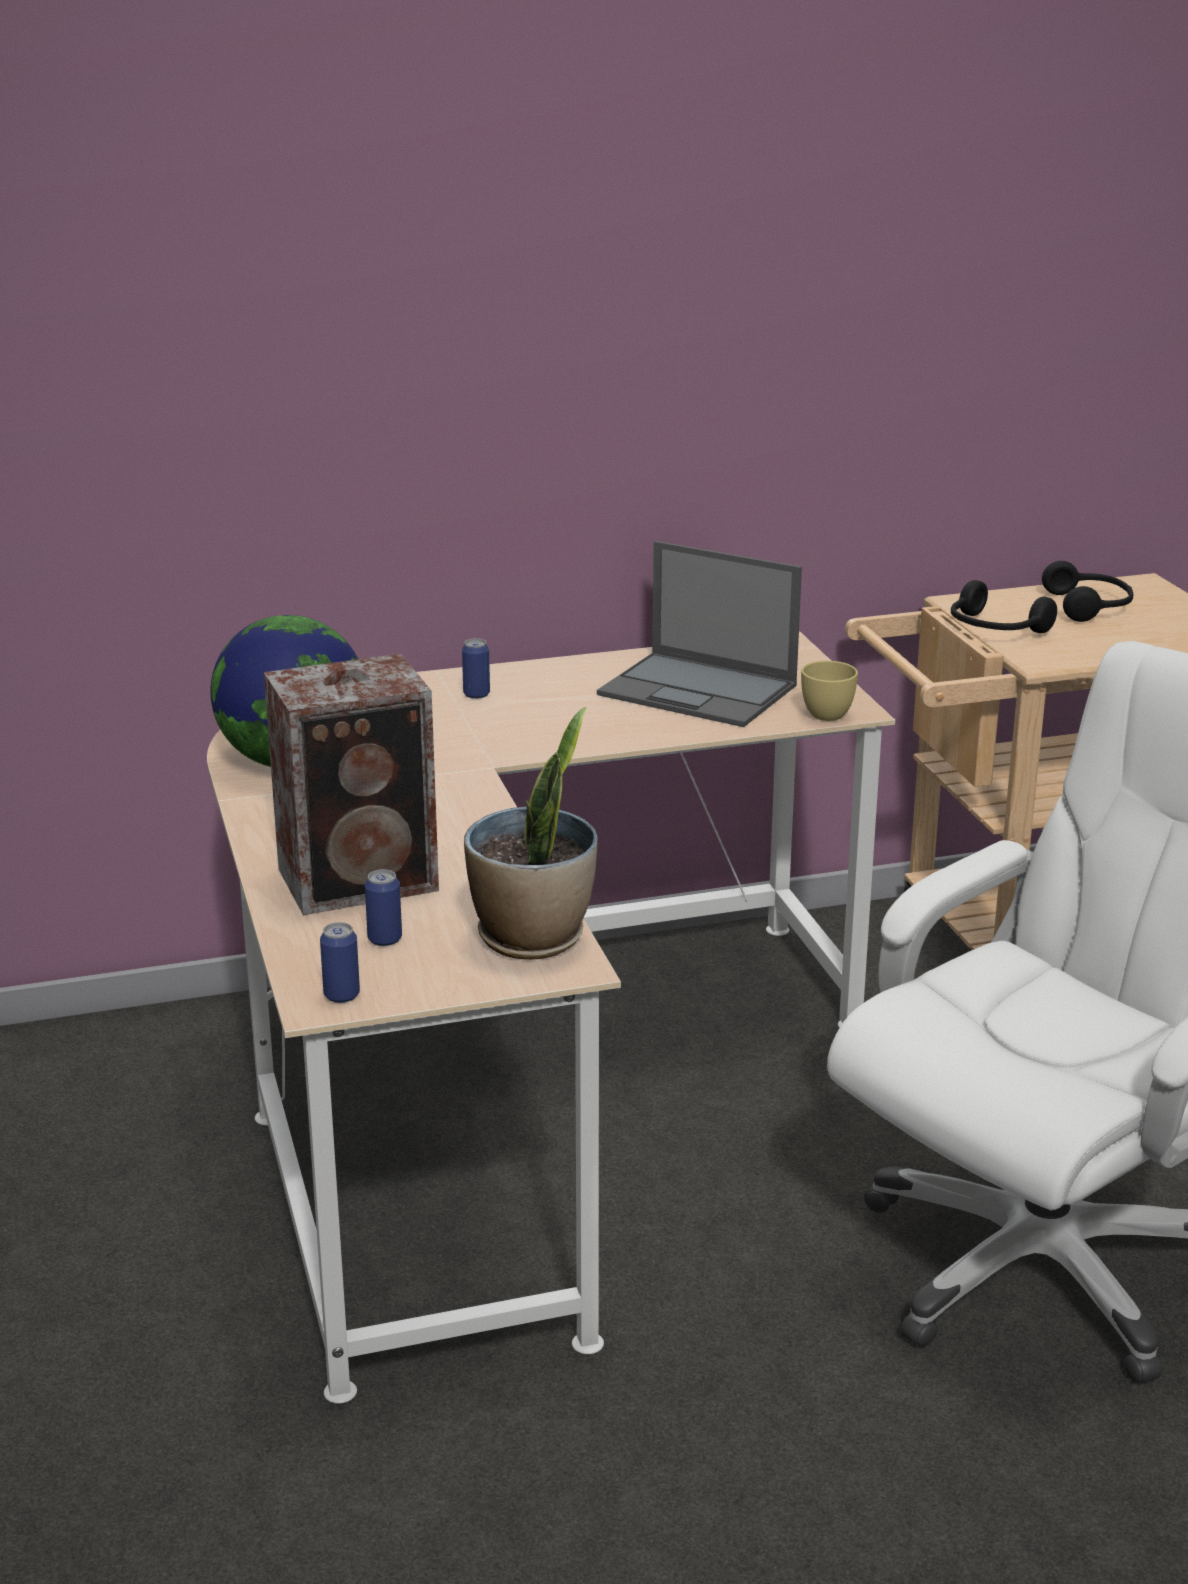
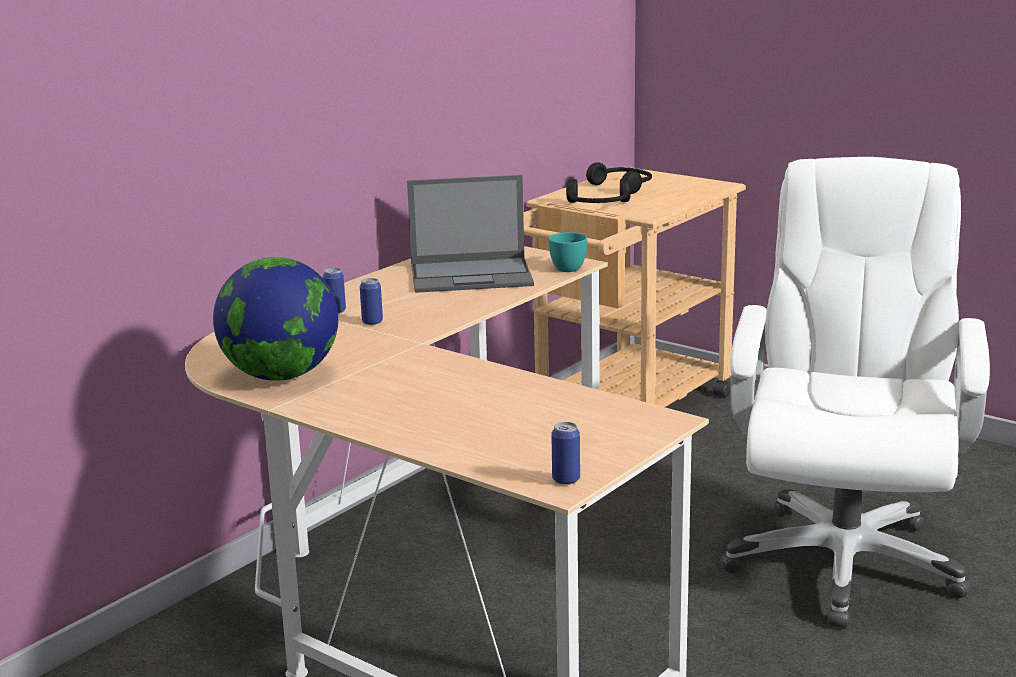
camera: 35 degrees left, 5 degrees down
(363, 880) = (458, 420): speaker -> none
(385, 939) = (534, 444): can -> can (372, 322)
(533, 938) = (620, 415): potted plant -> none
(831, 712) = (568, 267): yellow cup -> turquoise cup

